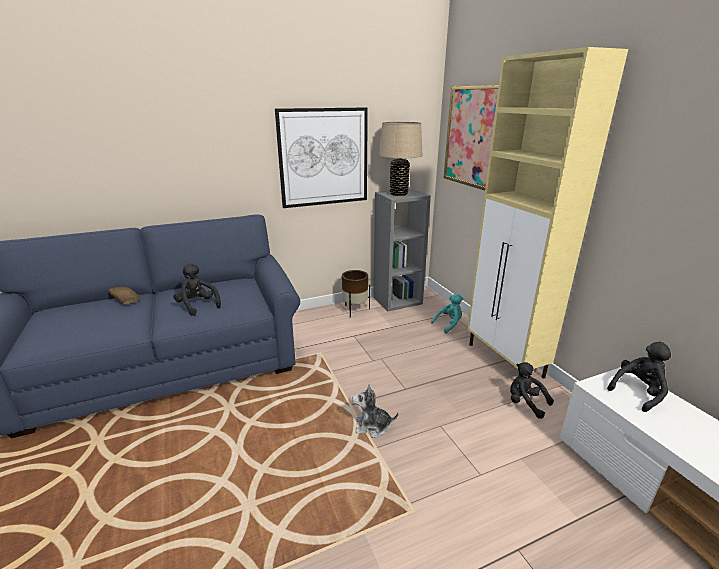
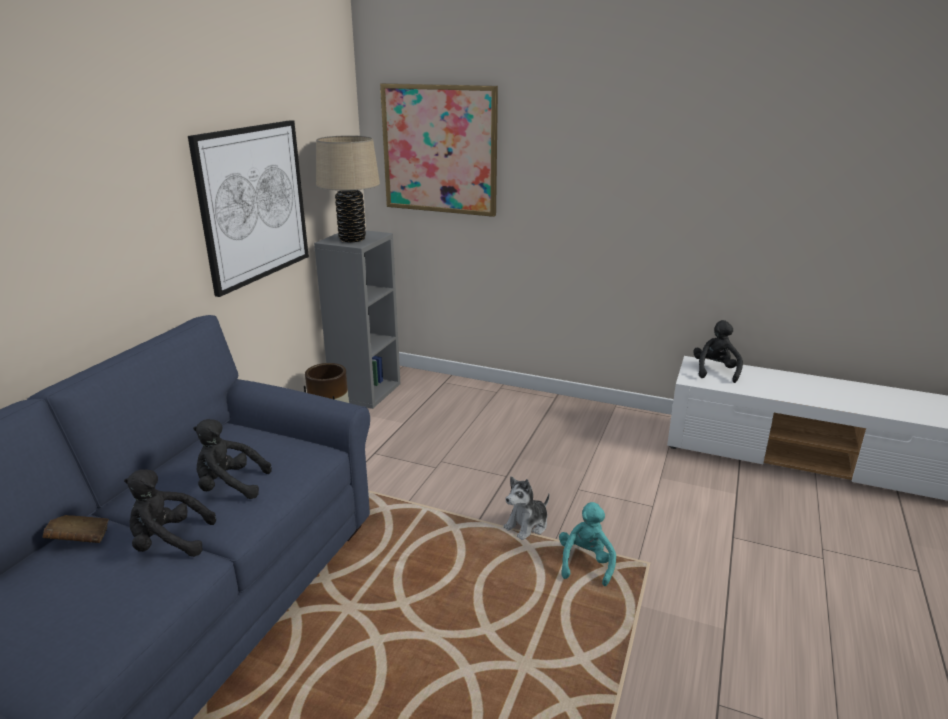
camera: 45 degrees left, 0 degrees up
(449, 324) = (458, 394): turquoise plush toy -> turquoise plush toy (586, 563)
(505, 361) = (552, 405): beige cabinet -> none
(525, 403) = (611, 433): black plush toy -> black plush toy (169, 542)

